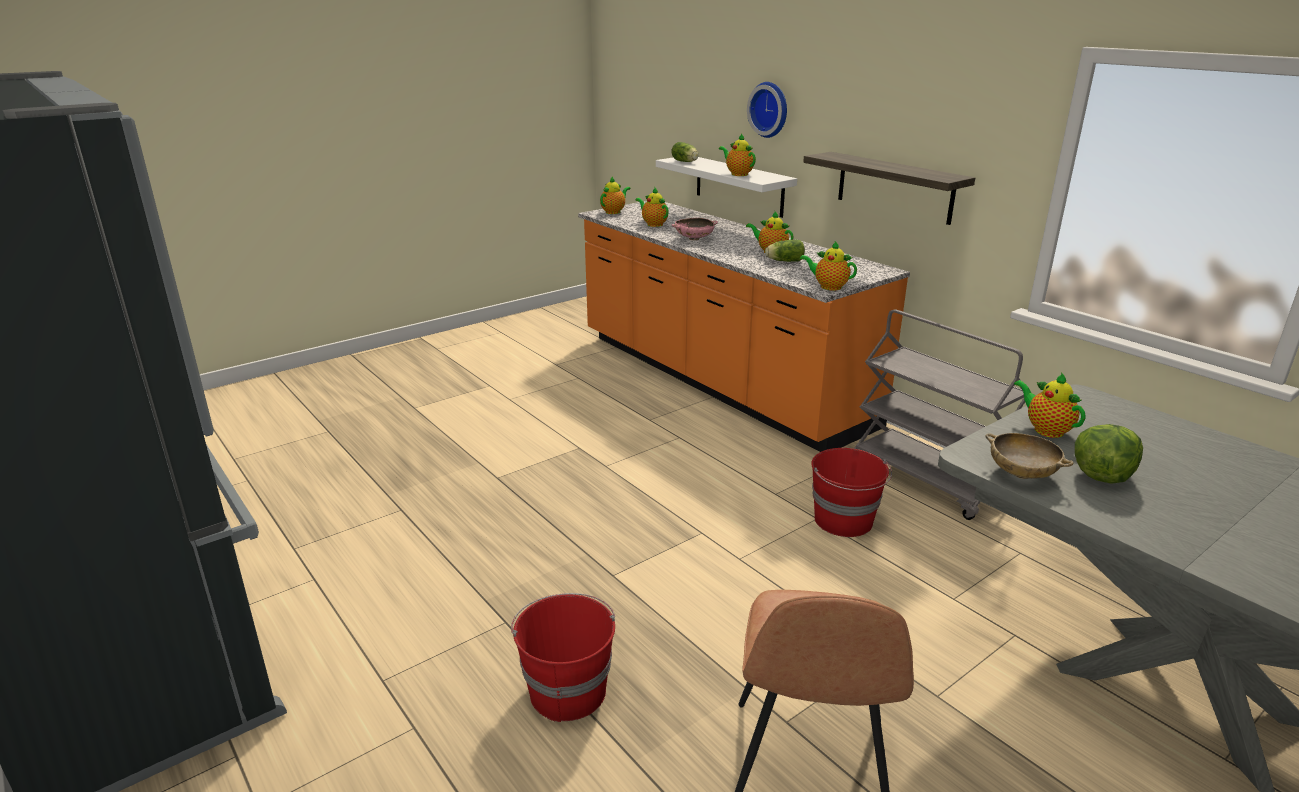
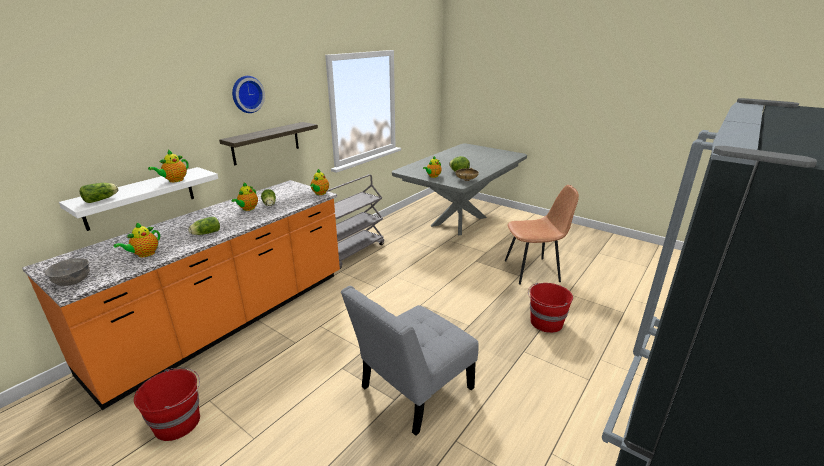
camera: 105 degrees left, 0 degrees up
(500, 492) = (412, 391): none -> grey chair
(614, 212) = (73, 281): teapot -> grey bowl
(694, 239) = (205, 233): pink bowl -> lettuce
(770, 109) = (155, 128): wall clock -> wall clock (246, 94)
(844, 521) = (394, 269): red bucket -> red bucket (178, 422)

